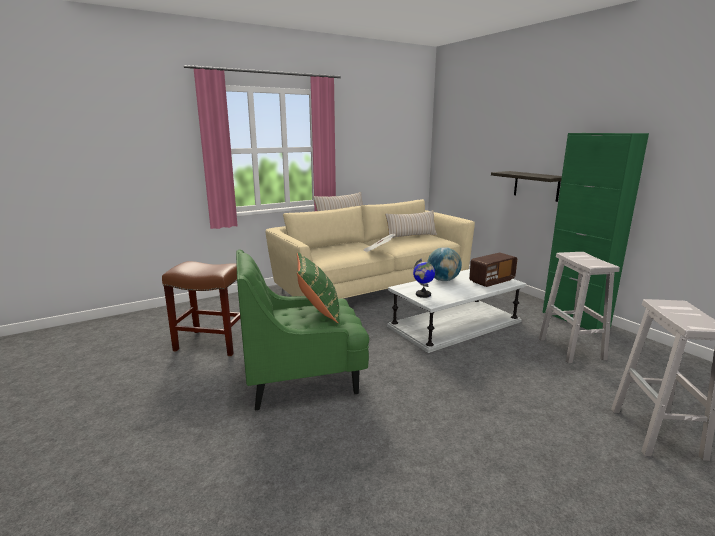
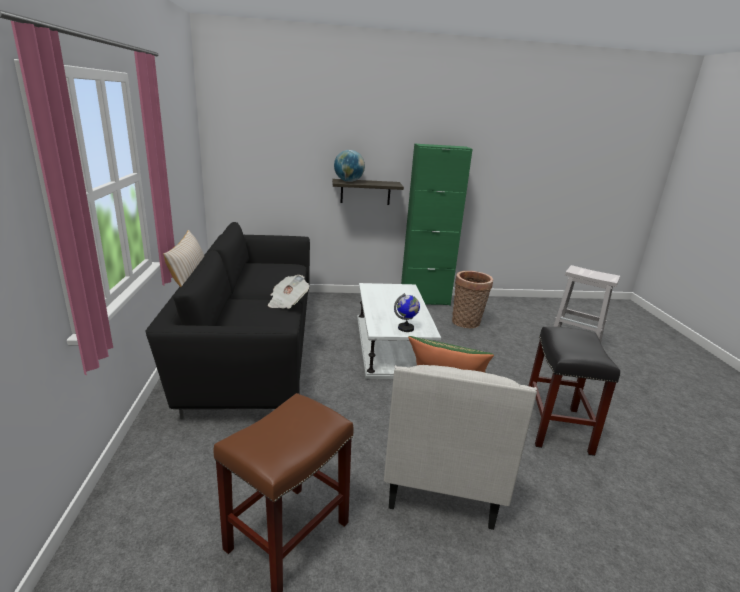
camera: 65 degrees left, 5 degrees up
(303, 379) = (443, 471): green armchair -> white armchair
(373, 286) = (251, 348): beige sofa -> black sofa
(411, 236) = (256, 271): beige pillow -> none
(430, 432) = (557, 427): none -> black stool
(443, 280) = (377, 307): globe -> globe (348, 181)
(492, 281) = (399, 292): radio -> none
(572, 349) = (467, 323): white stool -> basket

